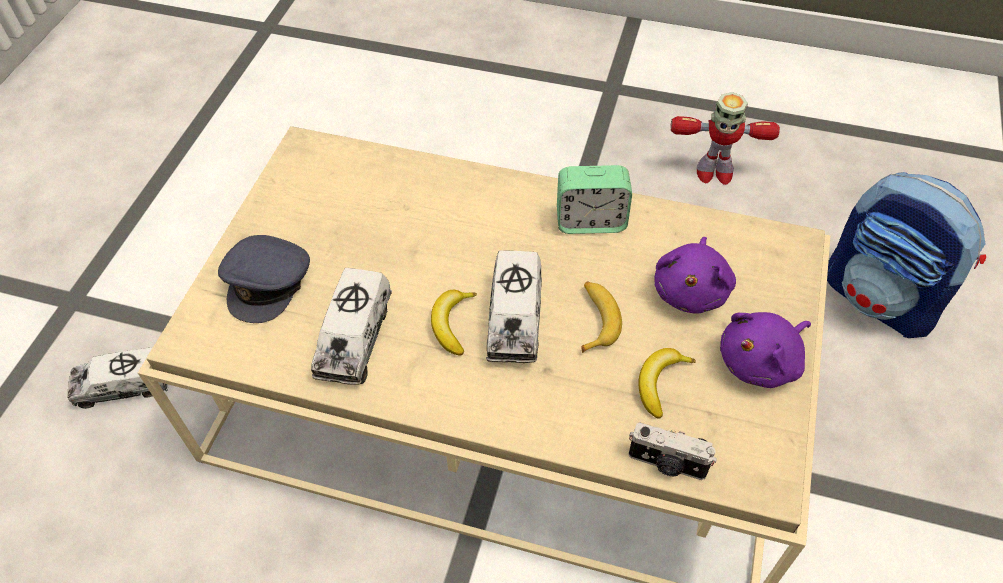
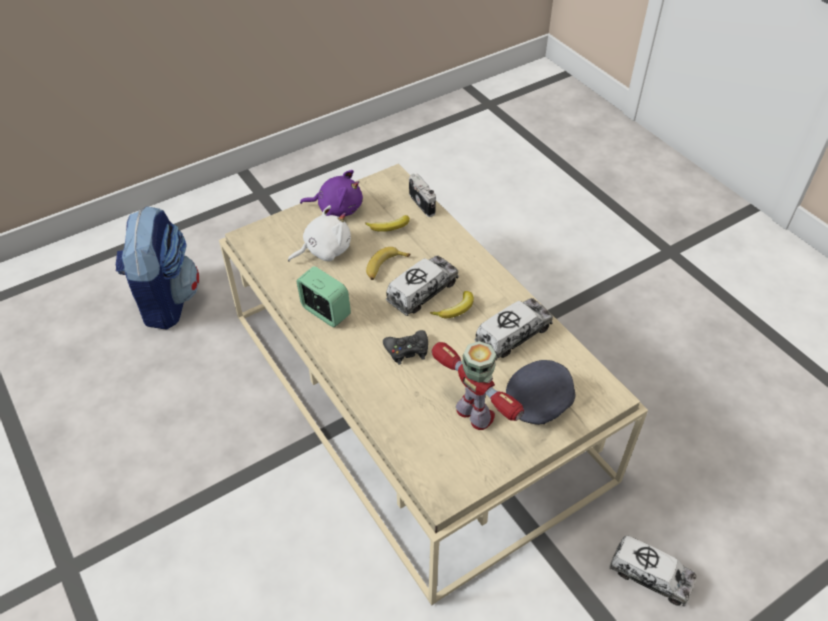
camera: 140 degrees left, 5 degrees down
(459, 241) = (407, 350): none -> black game controller
(691, 290) = (324, 250): purple plush toy -> white plush toy
(713, 173) = (122, 433): toy robot -> toy robot (475, 415)

